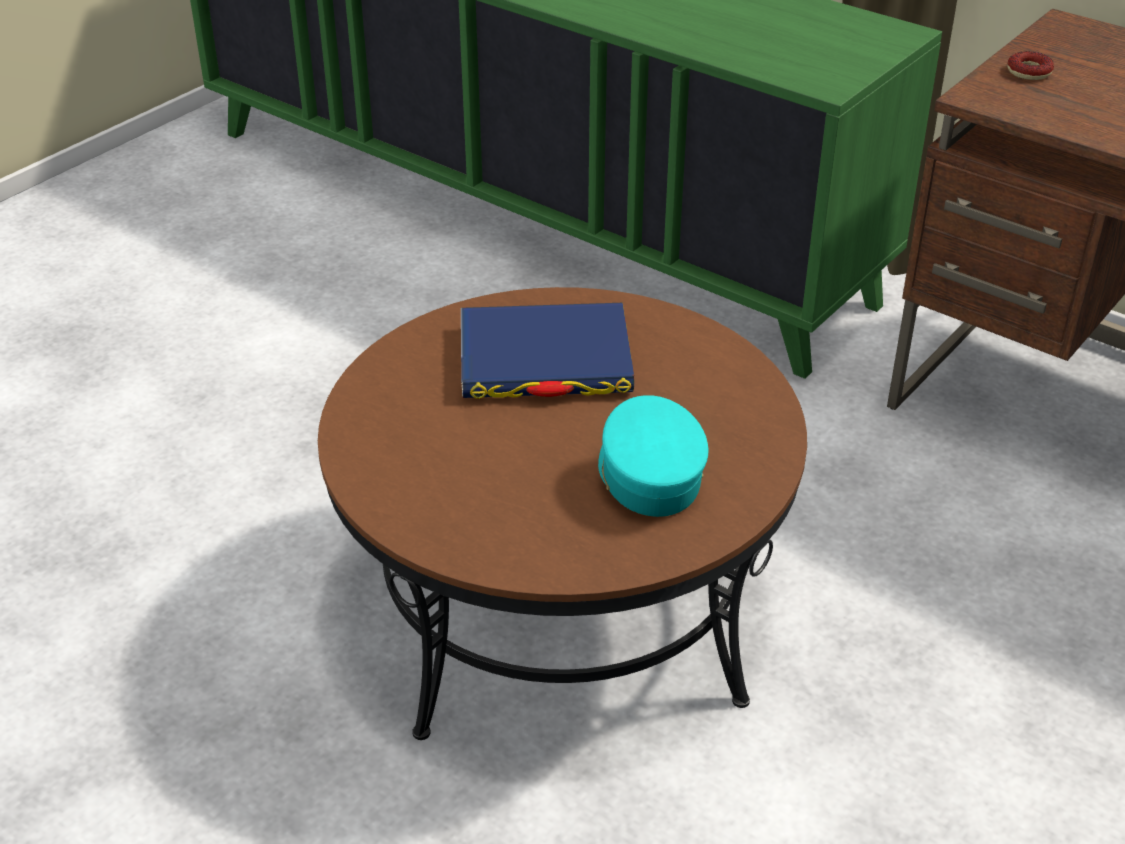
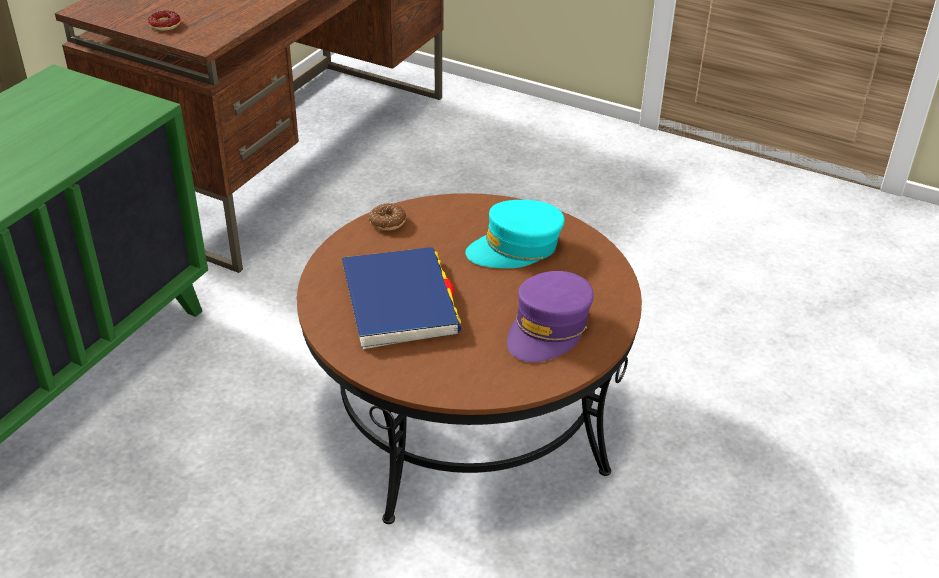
camera: 100 degrees left, 0 degrees up
(452, 480) = (548, 329): none -> purple cap
(729, 362) = (387, 222): none -> donut

